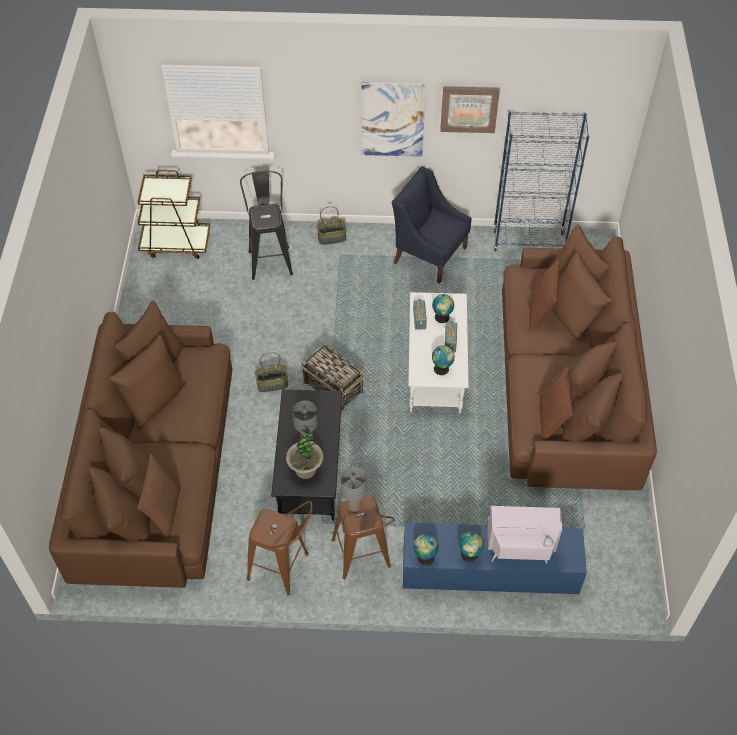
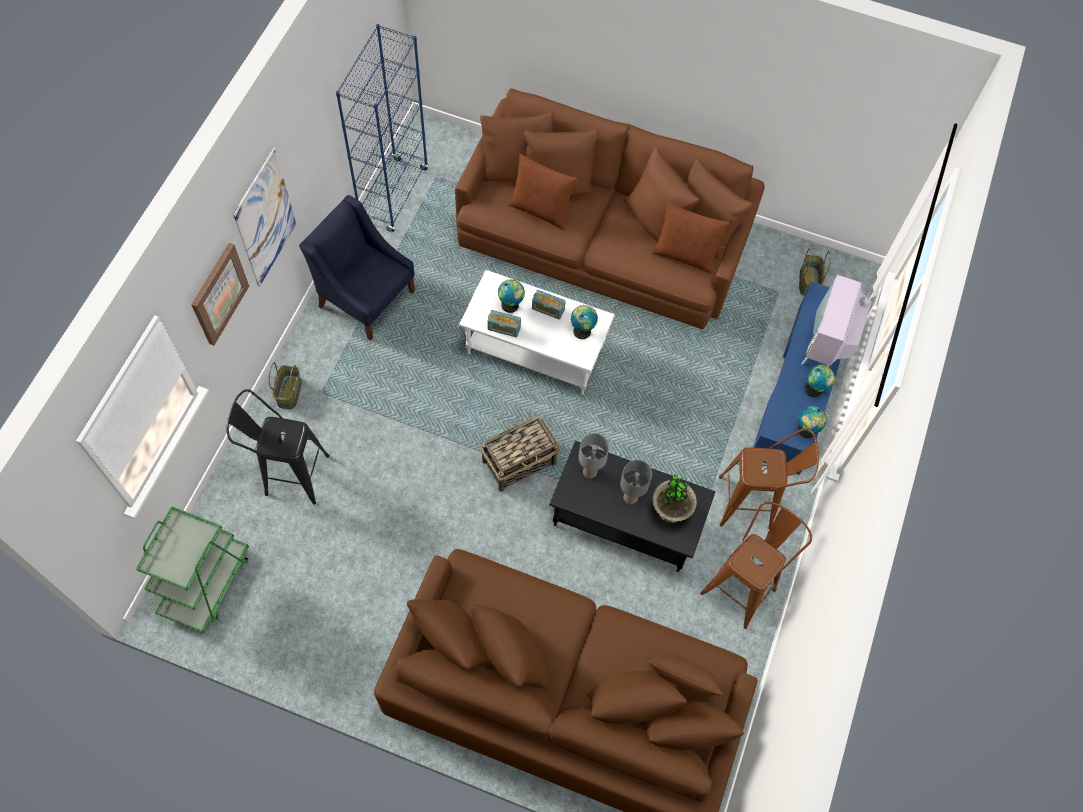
camera: 75 degrees left, 10 degrees up
(176, 243) = (206, 582): brown cart -> green cart
(272, 384) = (490, 527): basket -> basket (809, 282)
(353, 506) = (752, 470): grey table lamp -> grey table lamp (590, 472)
(429, 254) = (366, 298): blue armchair -> blue armchair turned 75 degrees clockwise
(469, 108) = (307, 129): picture -> picture (218, 294)

